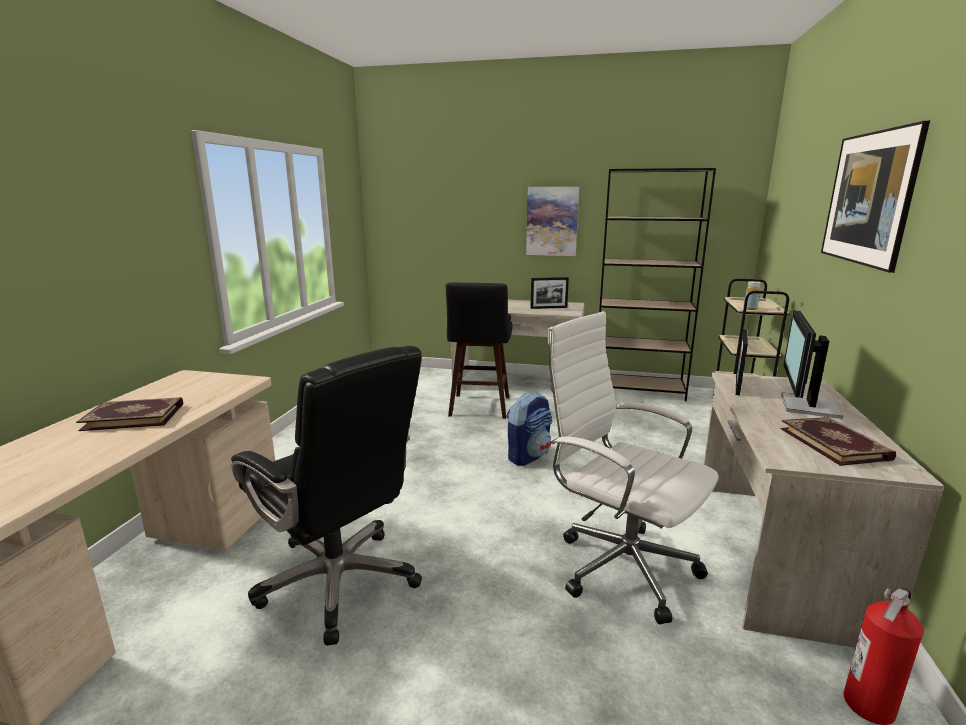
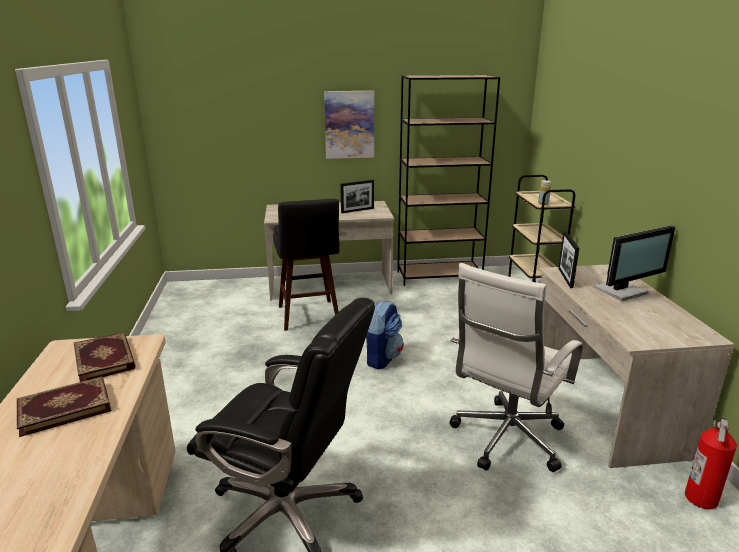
camera: 20 degrees left, 5 degrees up
(619, 565) = (505, 441): white office chair -> white office chair turned 75 degrees counterclockwise
(807, 406) = (622, 291): monitor -> monitor turned 120 degrees counterclockwise
(835, 443) = (658, 321): book -> book (106, 359)
(861, 230) = (643, 148): picture -> none

